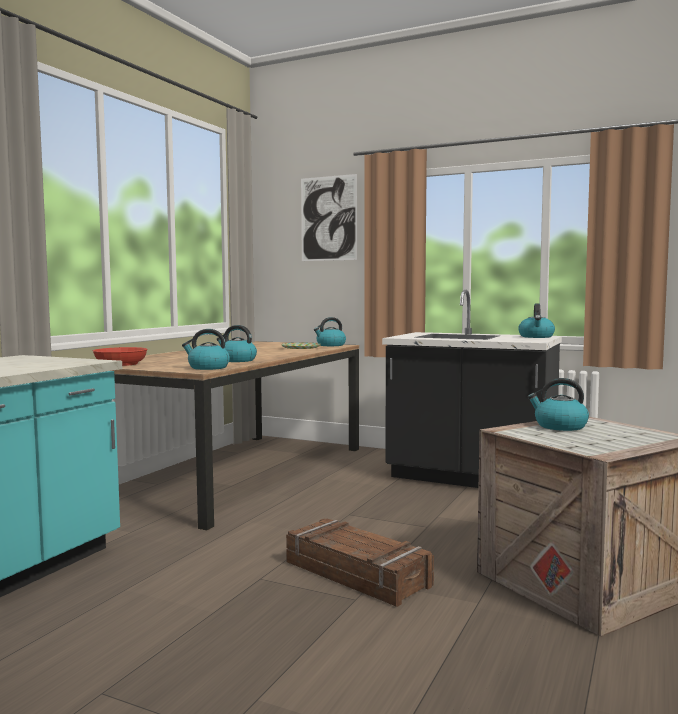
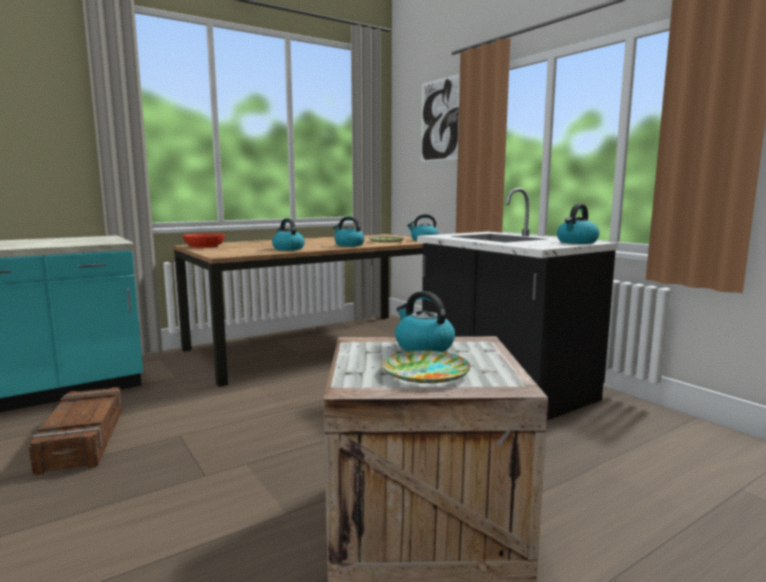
camera: 30 degrees right, 5 degrees up
(208, 367) = (238, 253): kettle -> kettle (348, 245)
(357, 574) = (247, 452): crate -> crate (84, 439)
(613, 439) = (425, 372): none -> plate

